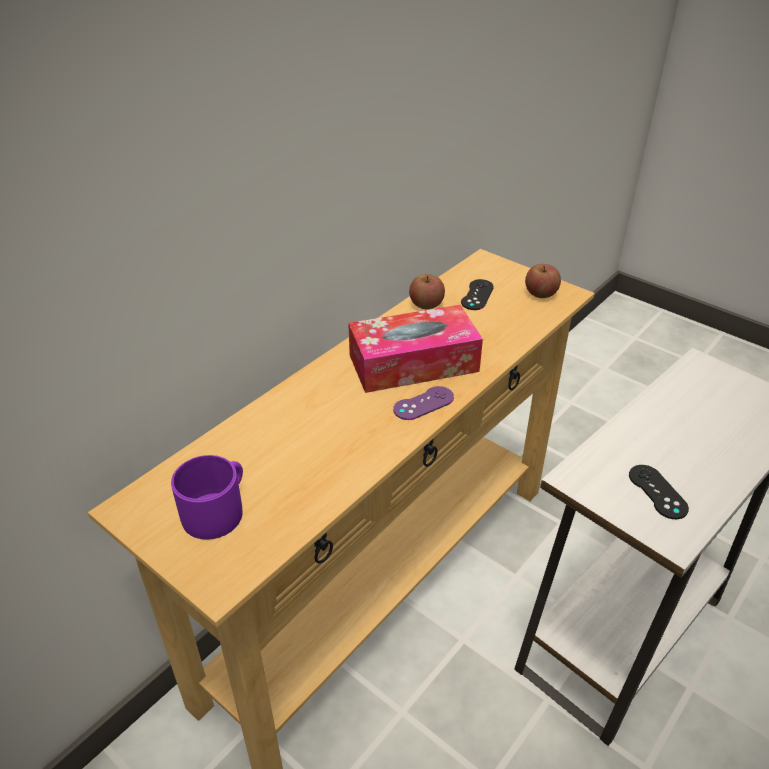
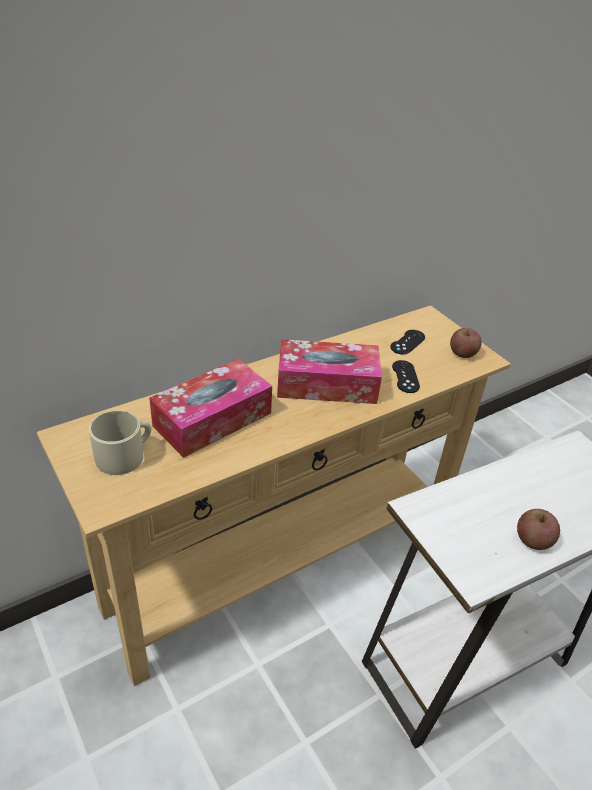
camera: 15 degrees right, 0 degrees up
(218, 510) = (125, 455): purple mug -> beige mug
(303, 438) = (212, 419): none -> tissue box
(423, 403) = (318, 417): purple game controller -> none
(426, 304) = (361, 340): apple -> apple (533, 540)
(657, 492) = (480, 539): black game controller -> black game controller (405, 376)

